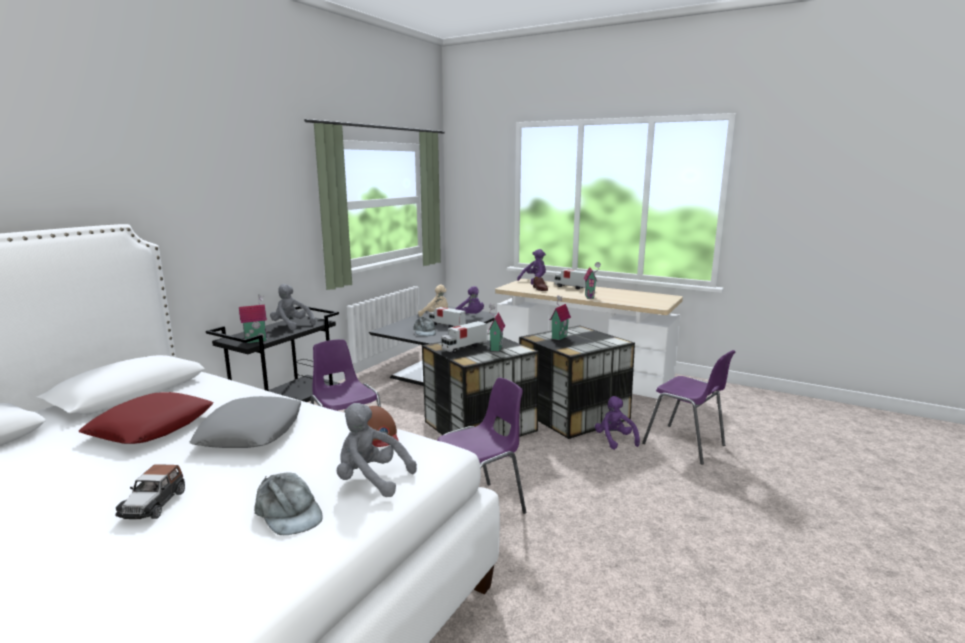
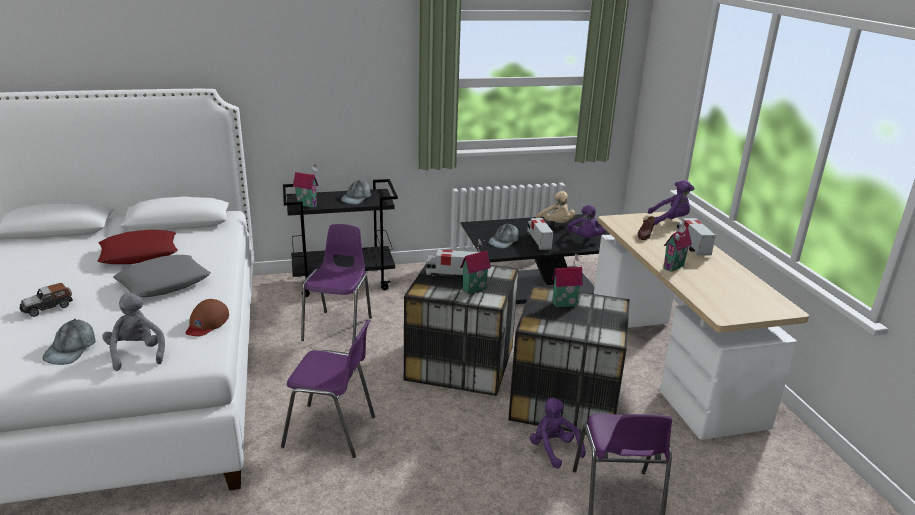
camera: 45 degrees right, 10 degrees up
(291, 325) = (356, 198): grey plush toy -> grey cap
(614, 440) = (553, 449): purple plush toy -> purple plush toy turned 60 degrees counterclockwise

